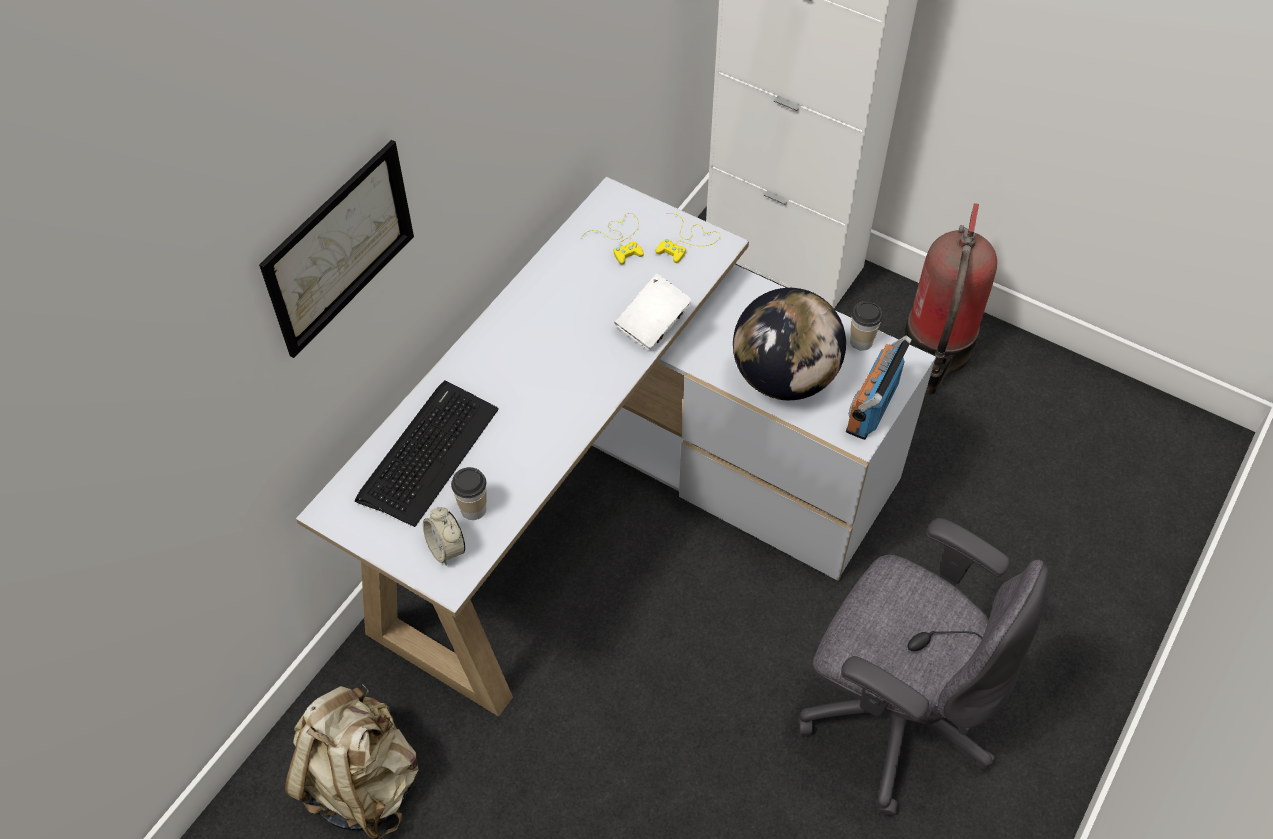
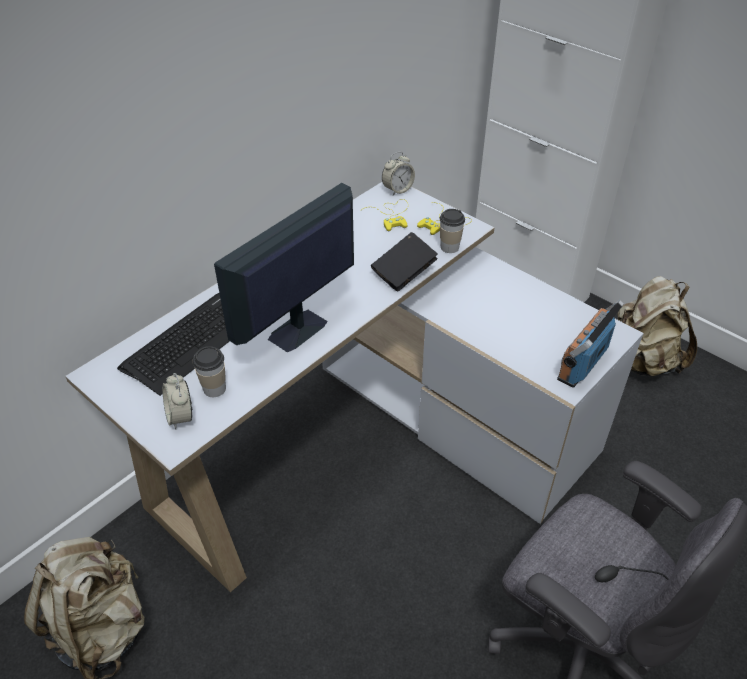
camera: 10 degrees right, 10 degrees down
(340, 248) = (121, 129): picture -> none
(546, 421) = (297, 331): none -> monitor
(620, 197) = (397, 190): none -> alarm clock
(653, 324) = (404, 273): white book -> black book
(784, 378) = (509, 333): globe -> none
(861, 341) = (579, 314): cup -> cup (449, 247)
(936, 351) = (641, 361): fire extinguisher -> beige backpack

